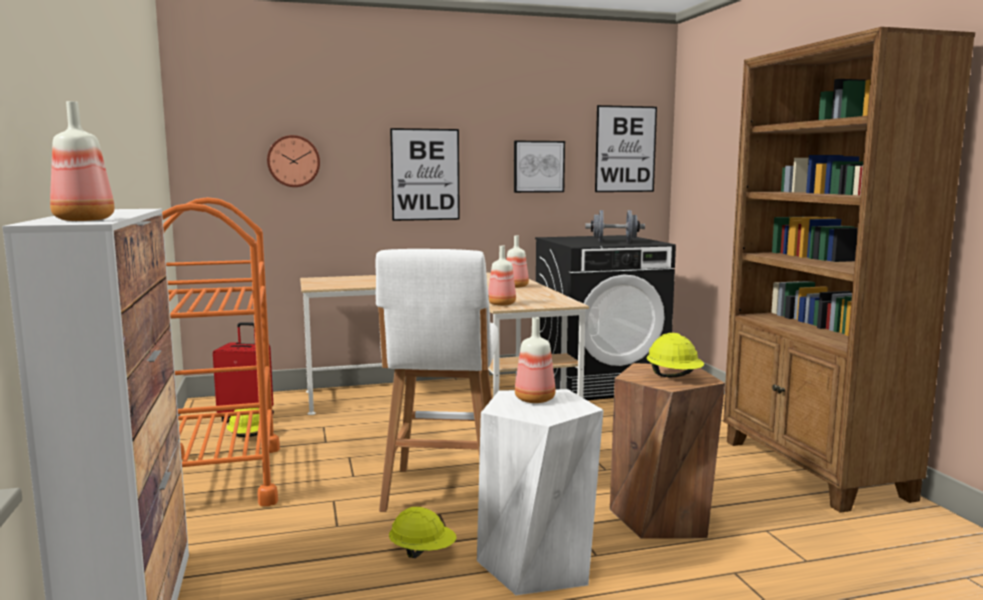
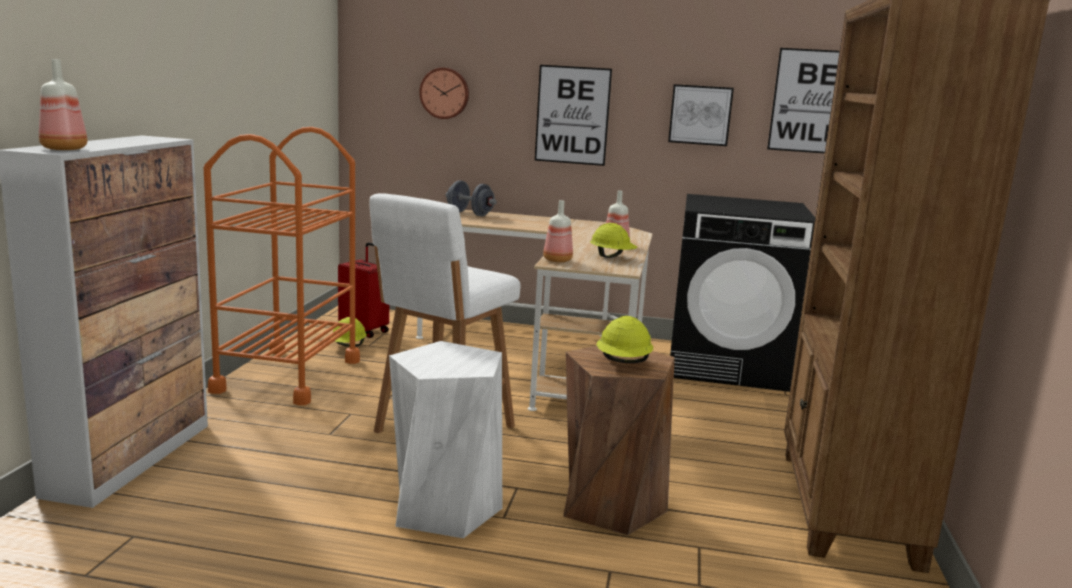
camera: 25 degrees right, 5 degrees up
(423, 552) = (367, 472): yellow hard hat -> yellow hard hat (612, 257)
(535, 400) = (453, 355): bottle -> none
(614, 242) = (754, 209): grey dumbbell -> grey dumbbell (470, 214)

